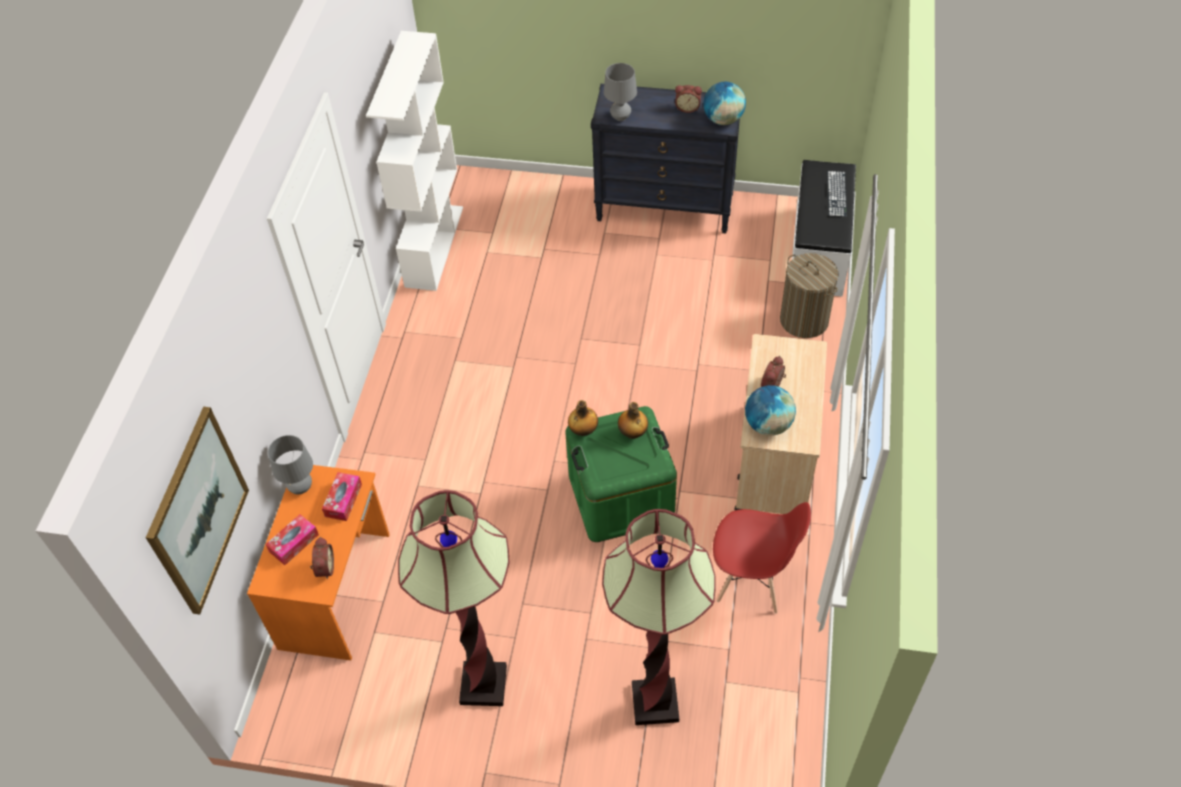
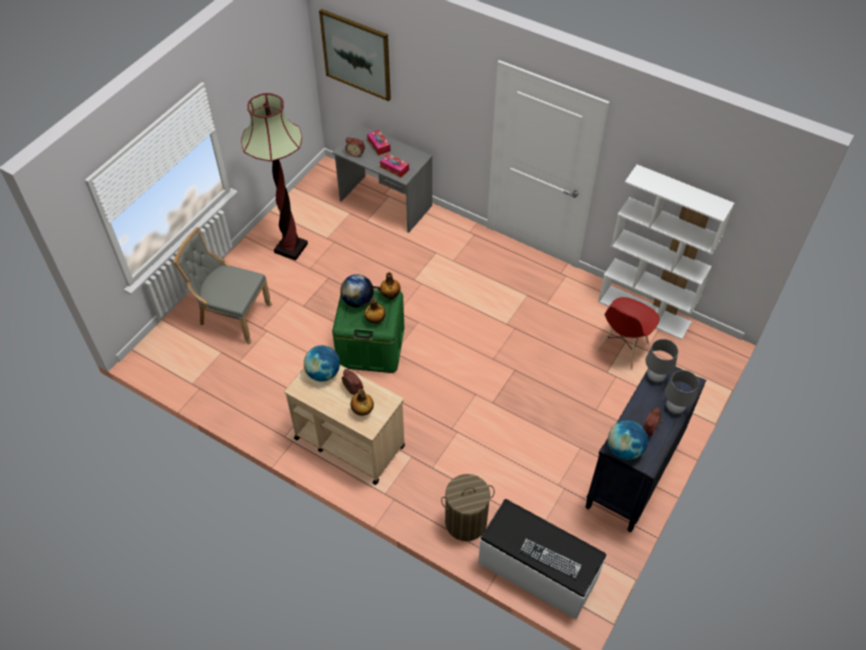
camera: 110 degrees right, 0 degrees up
(301, 487) = (413, 154): grey table lamp -> grey table lamp (674, 409)
(337, 590) = (385, 204): orange desk -> grey desk
(610, 465) = (358, 301): none -> globe
(655, 702) = (232, 316): floor lamp -> grey chair
(751, 581) = (273, 391): red chair -> red chair (622, 348)
(796, 364) = (362, 411): none -> bottle

